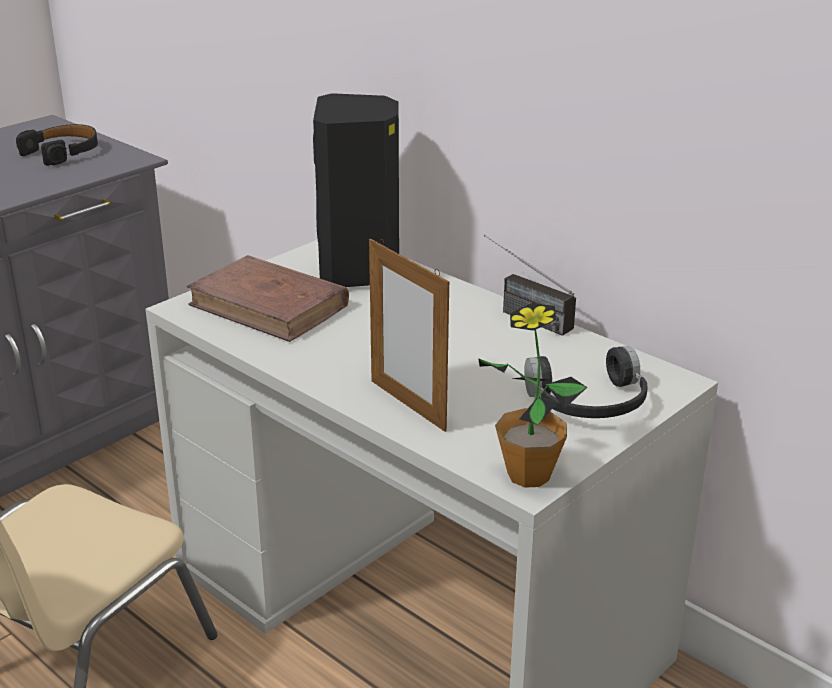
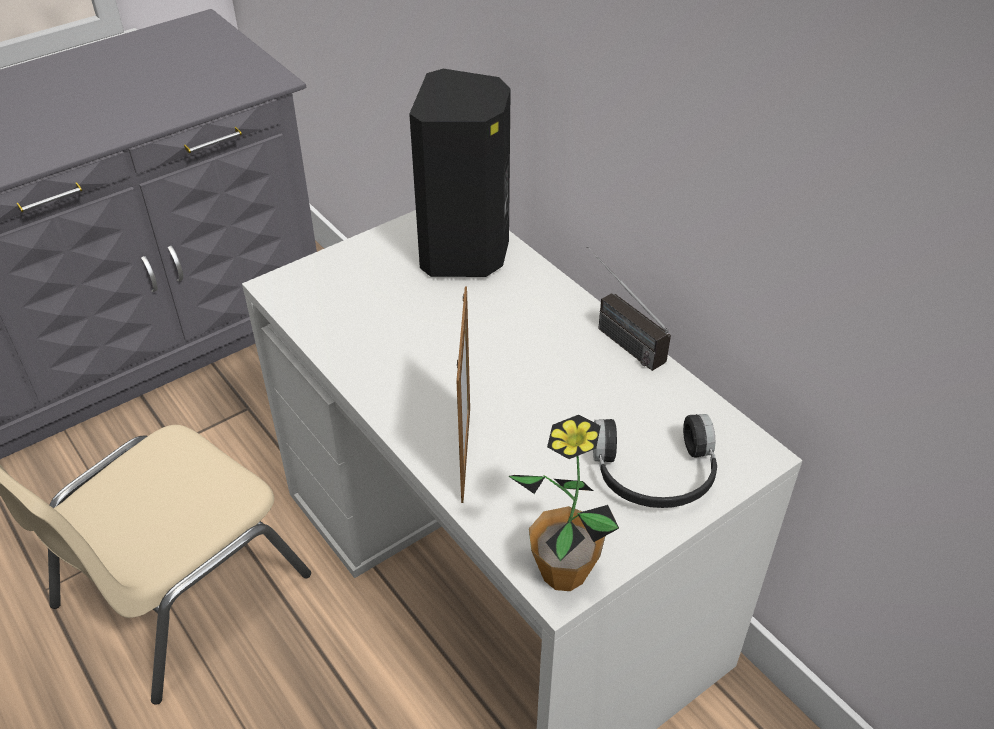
camera: 10 degrees right, 15 degrees up
(63, 152) = (206, 65): black headphones -> none
(269, 305) = (363, 293): brown book -> none
(407, 405) = (465, 453): picture frame -> picture frame turned 150 degrees counterclockwise

